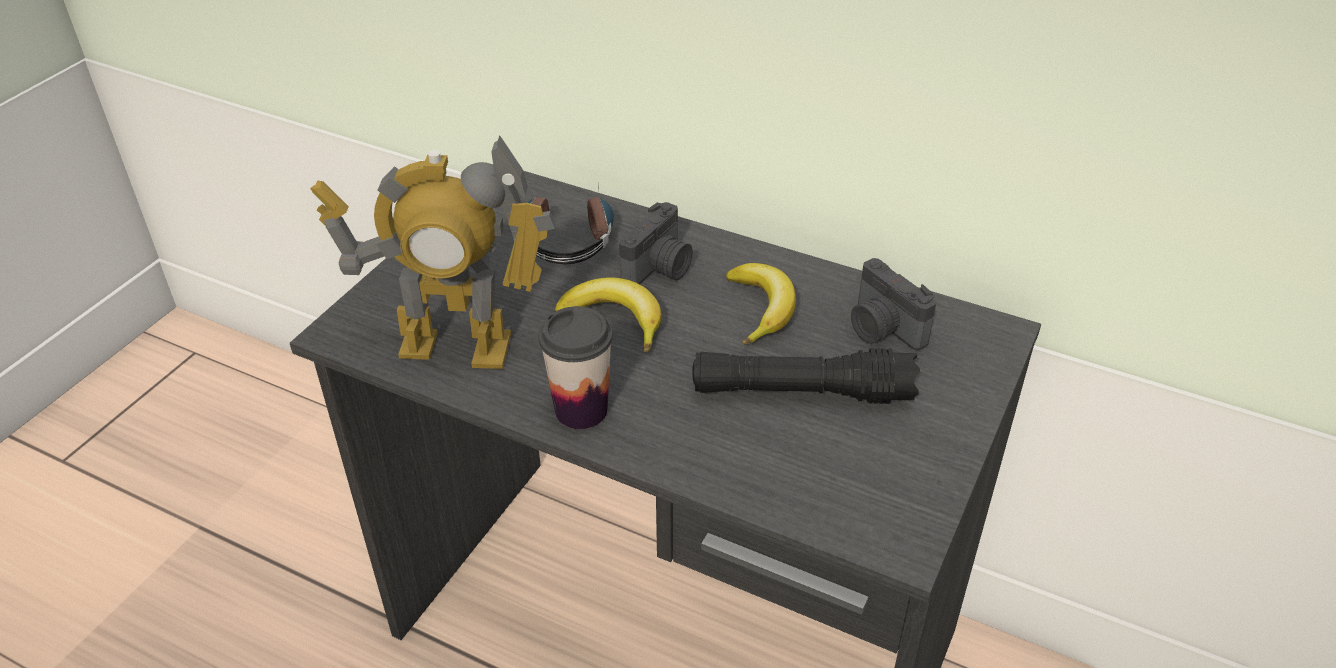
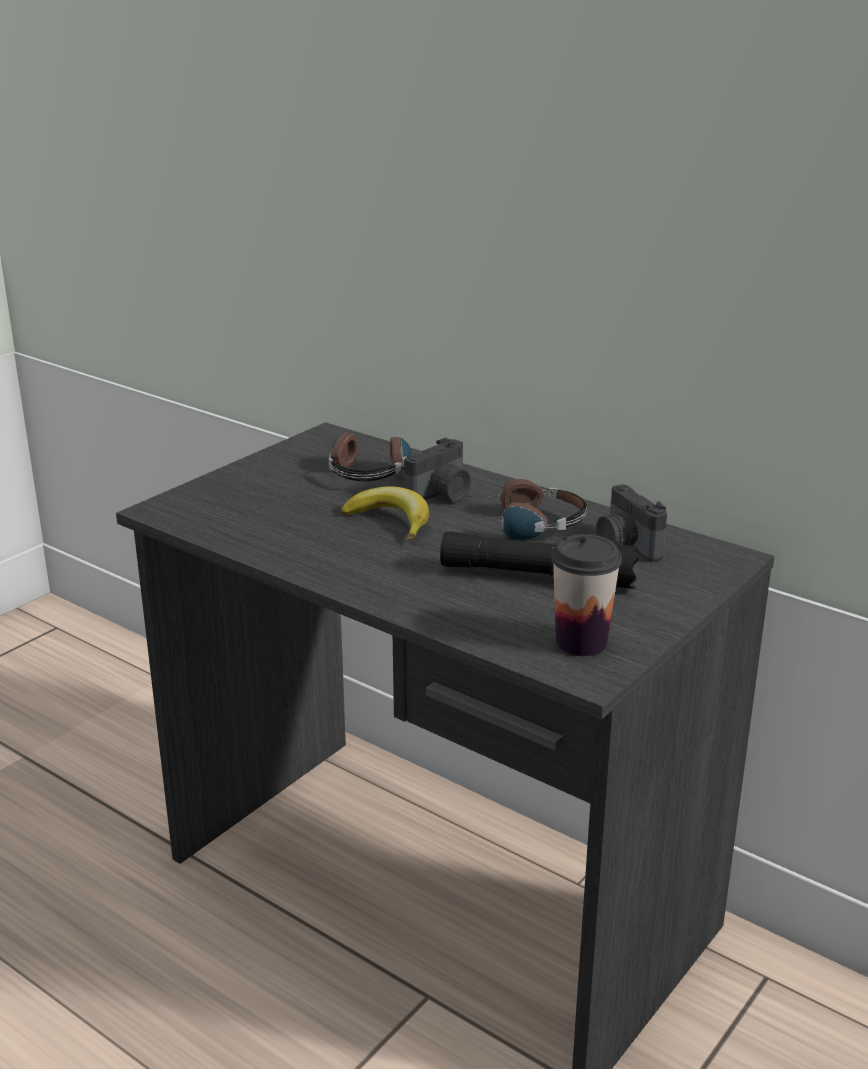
camera: 10 degrees right, 15 degrees down
(456, 347) = (250, 526): toy robot -> none
(581, 410) = (341, 571): cup -> cup (581, 642)
(761, 309) = (521, 525): banana -> headphones

